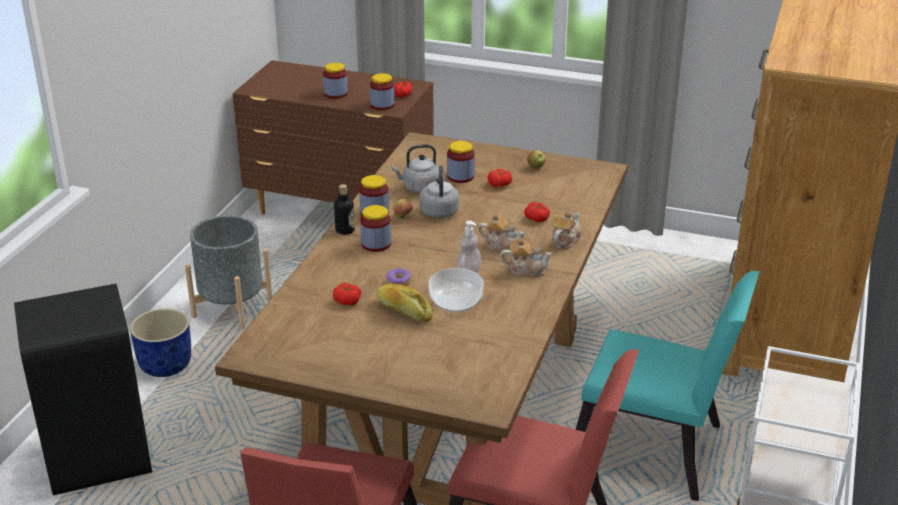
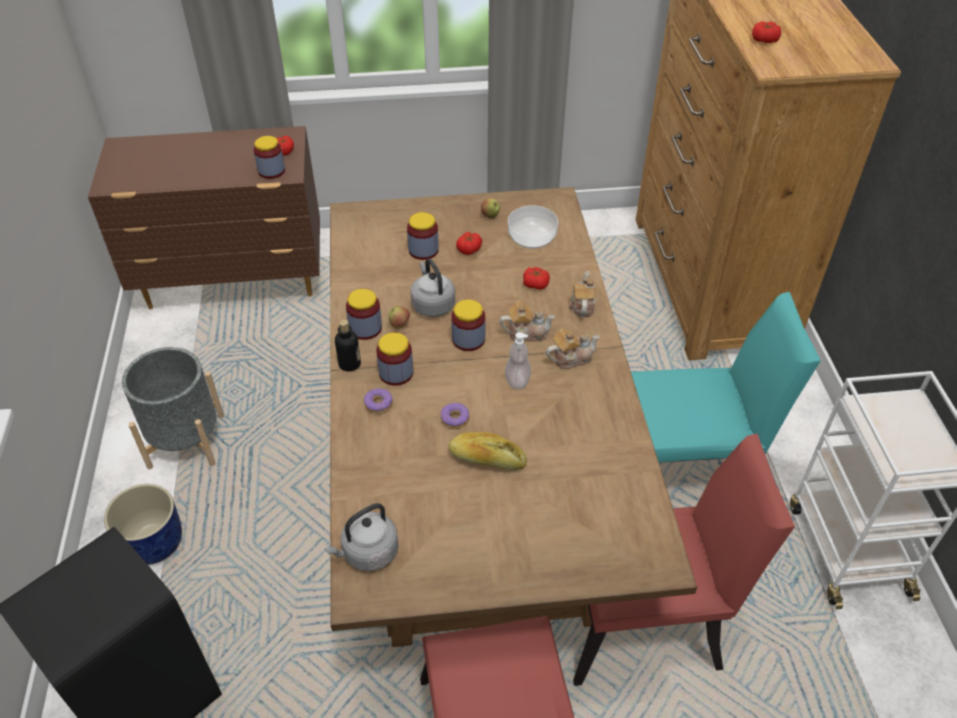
camera: 25 degrees left, 15 degrees up
(336, 94) = (210, 168): jar -> jar (468, 339)
(347, 258) = (379, 404): none -> donut
(347, 301) = (417, 467): tomato -> tomato (764, 40)
(419, 188) = (391, 279): grey kettle -> grey kettle (367, 553)
(455, 302) = (530, 427): bowl -> bowl (531, 238)

